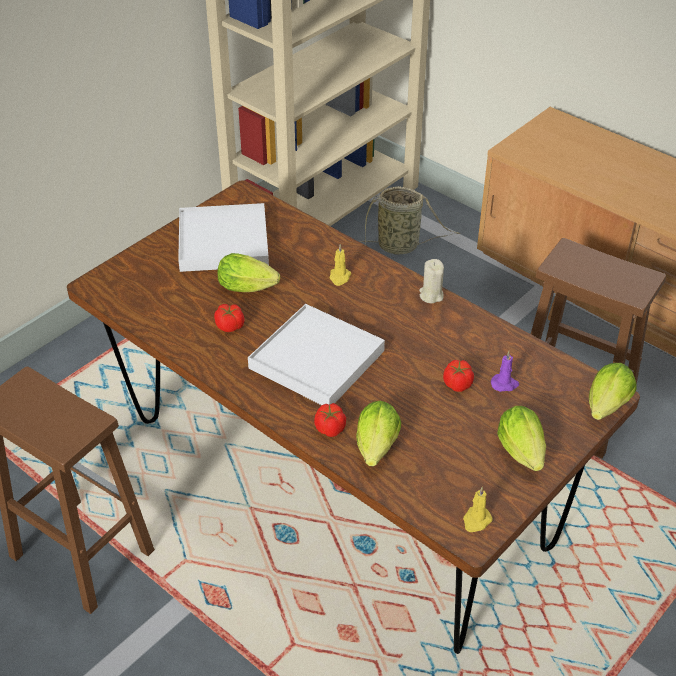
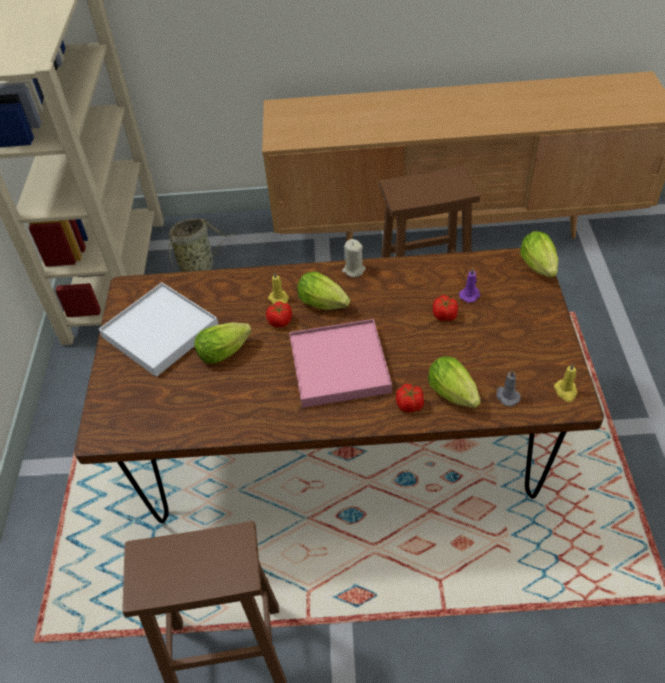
camera: 40 degrees left, 5 degrees up
(230, 326) = (249, 388): tomato -> tomato (280, 321)
(317, 360) = (339, 366): white tray -> pink tray
(418, 484) = (507, 396): none -> grey candle
(523, 455) = (536, 330): lettuce -> lettuce (325, 305)

